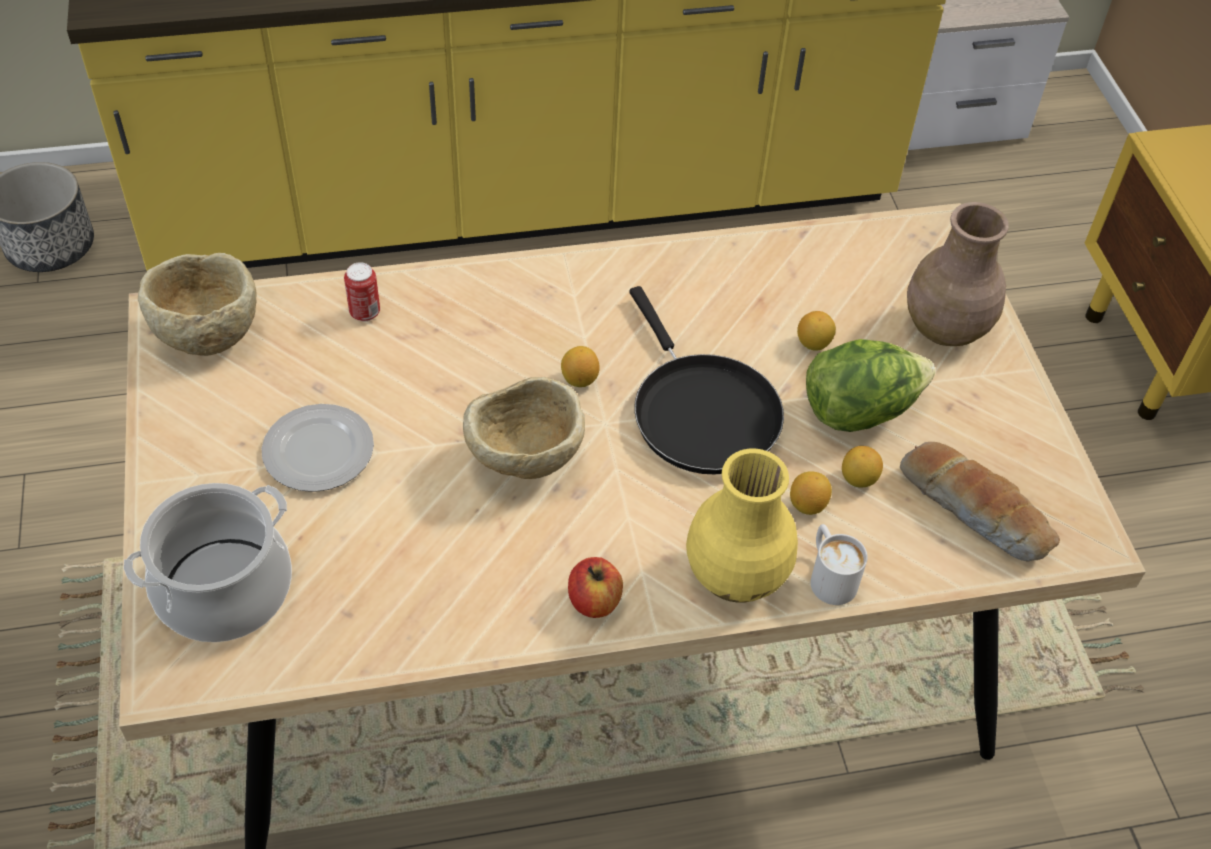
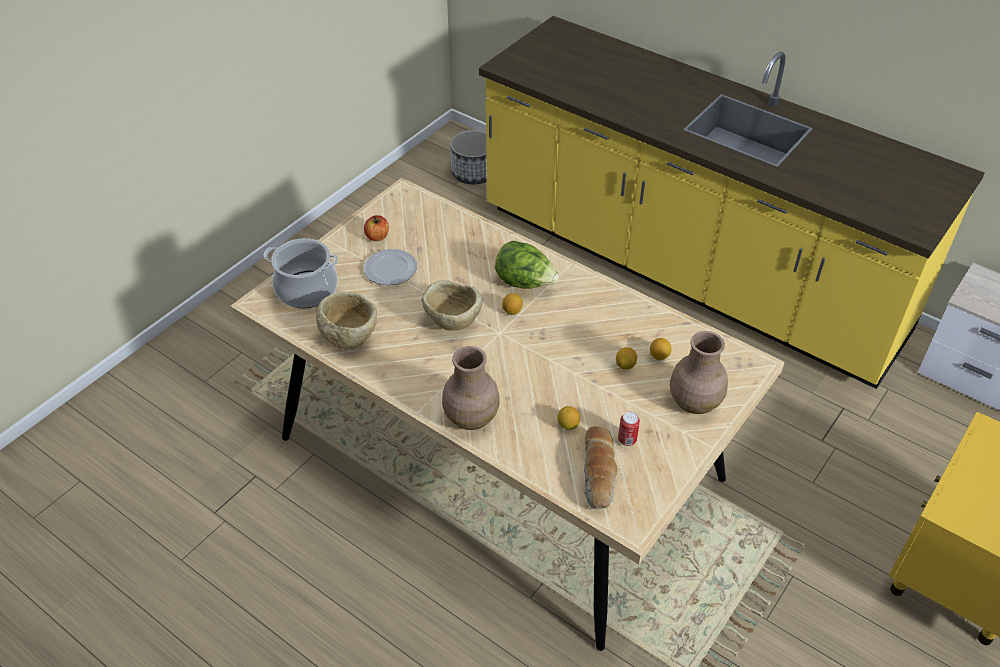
camera: 50 degrees right, 5 degrees down
(207, 334) = (407, 207): beige bowl -> beige bowl (350, 337)
(365, 313) = (468, 235): can -> can (627, 440)
(594, 601) = (411, 385): apple -> apple (377, 236)
(701, 412) = (541, 355): black frying pan -> none
(734, 576) = (470, 417): yellow vase -> brown vase
(807, 505) = (534, 417): lemon -> lemon (659, 356)
(829, 576) = (505, 446): white mug -> none
(859, 410) = (607, 403): lettuce -> lettuce (525, 283)

